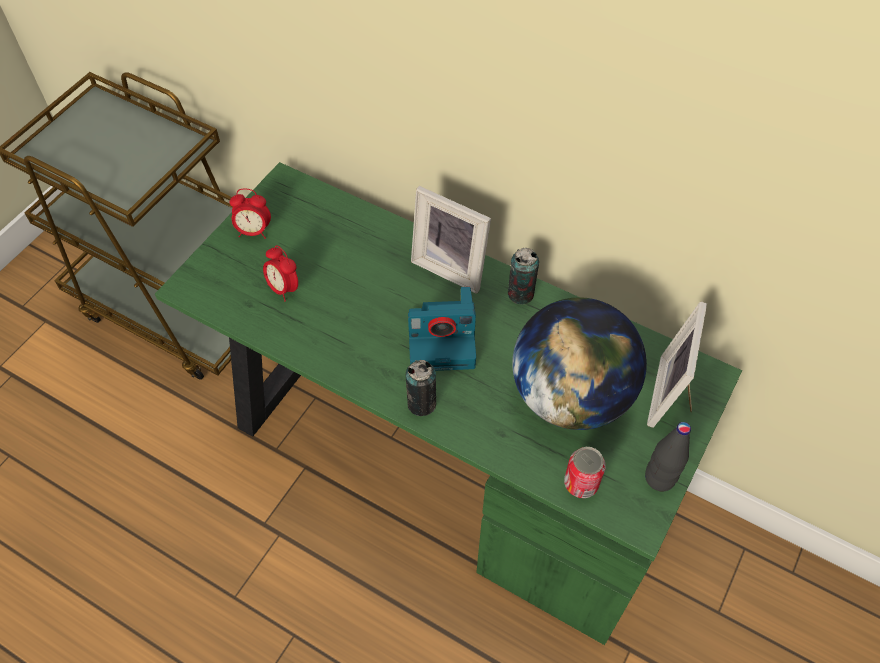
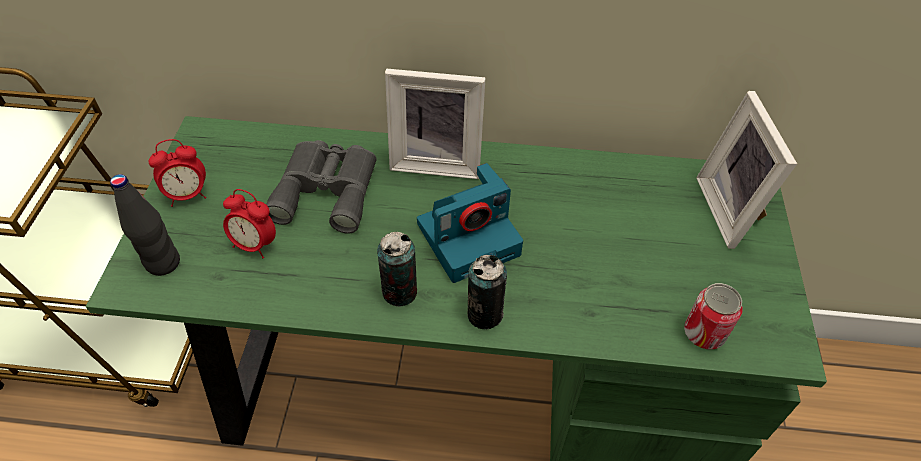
camera: 25 degrees left, 5 degrees down
(357, 261) = (328, 189): none -> grey binoculars
(520, 294) = (523, 165): can -> can (400, 292)
(570, 396) = (636, 247): globe -> none
(659, 478) = (774, 296): black bottle -> black bottle (163, 263)

